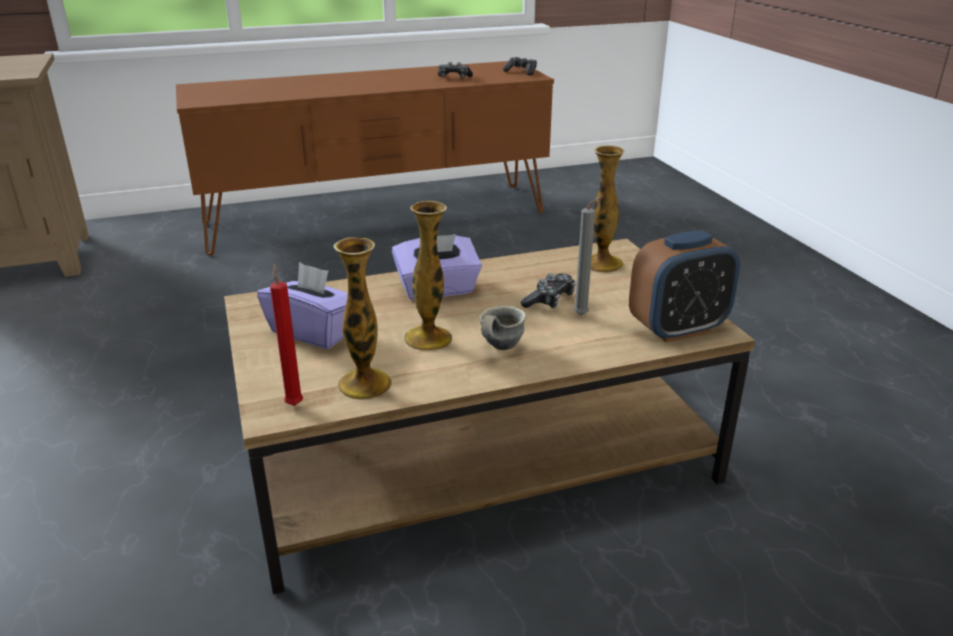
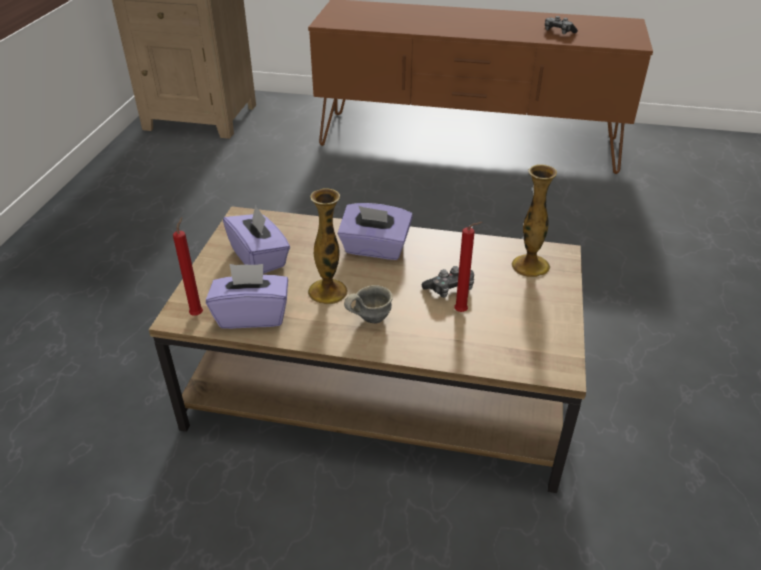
camera: 30 degrees right, 10 degrees up
(364, 384) = (252, 315): vase -> purple tissue box
(521, 72) = (630, 35): game controller -> none
(583, 315) = (463, 312): grey candle -> red candle
(678, 329) = (528, 354): alarm clock -> none

